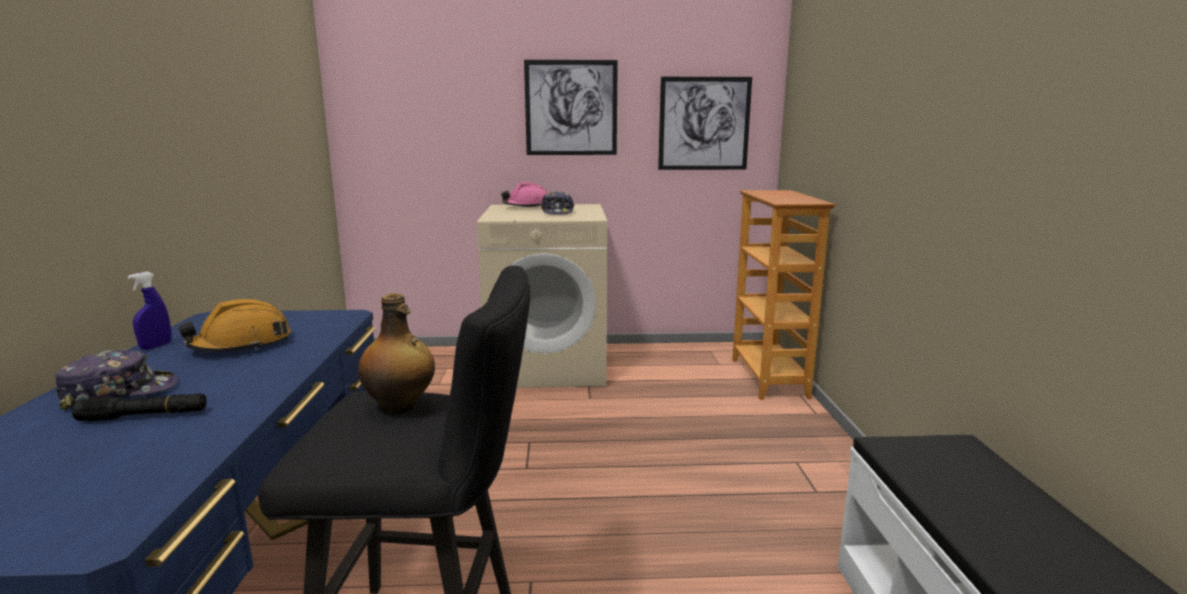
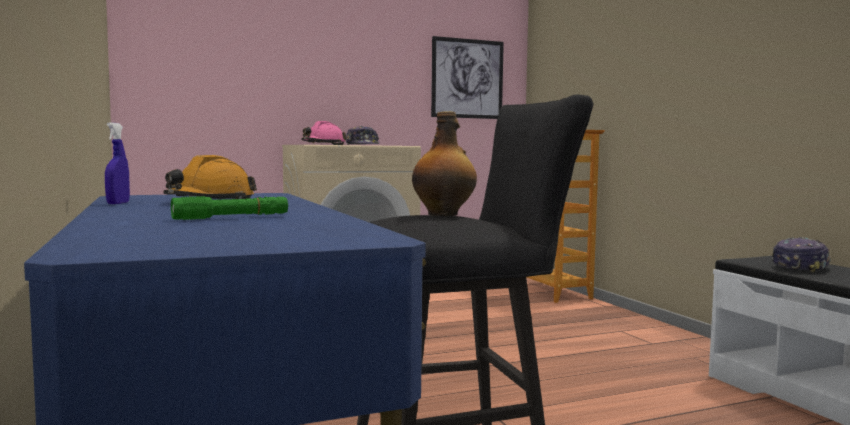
camera: 20 degrees left, 10 degrees down
(120, 393) = (165, 214): cap -> cap (800, 267)
(144, 416) = (232, 217): black flashlight -> green flashlight
(571, 108) = (356, 58): picture -> none

